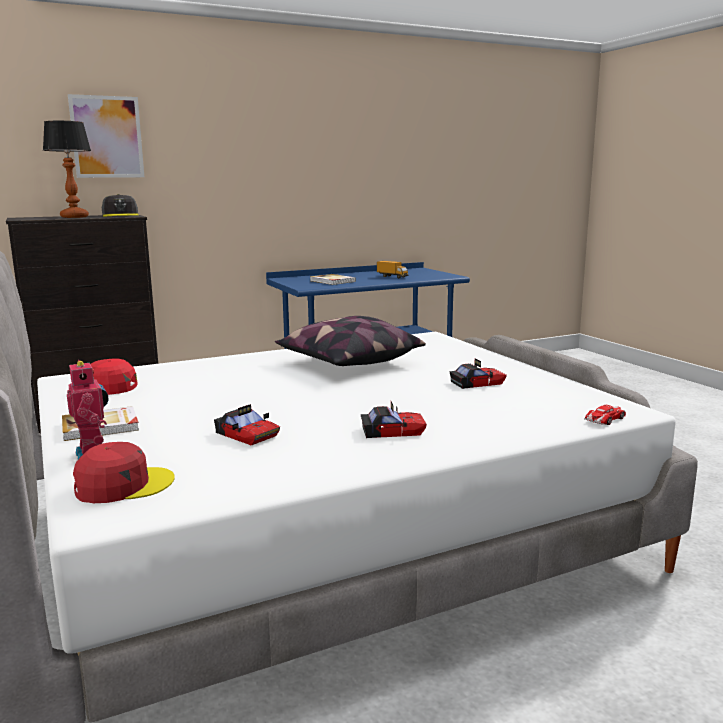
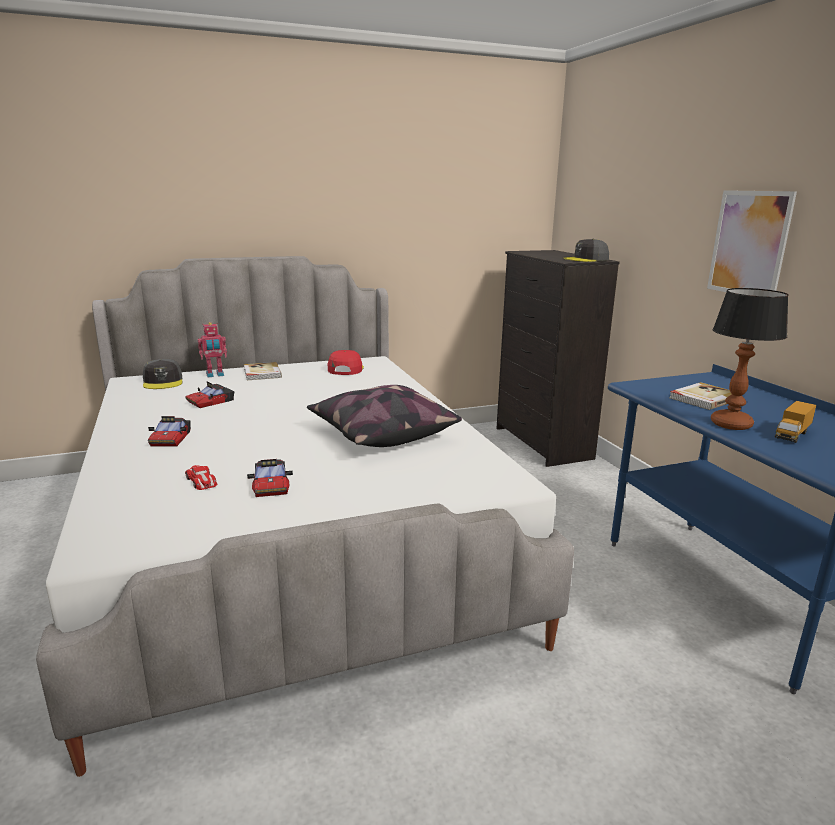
camera: 95 degrees right, 5 degrees up
(74, 217) = (552, 255): table lamp -> table lamp (730, 424)
(107, 137) = (623, 179): picture -> picture (749, 244)
(123, 485) = (163, 382): red cap -> grey cap
(605, 419) = (89, 530): toy car -> toy car (201, 481)

